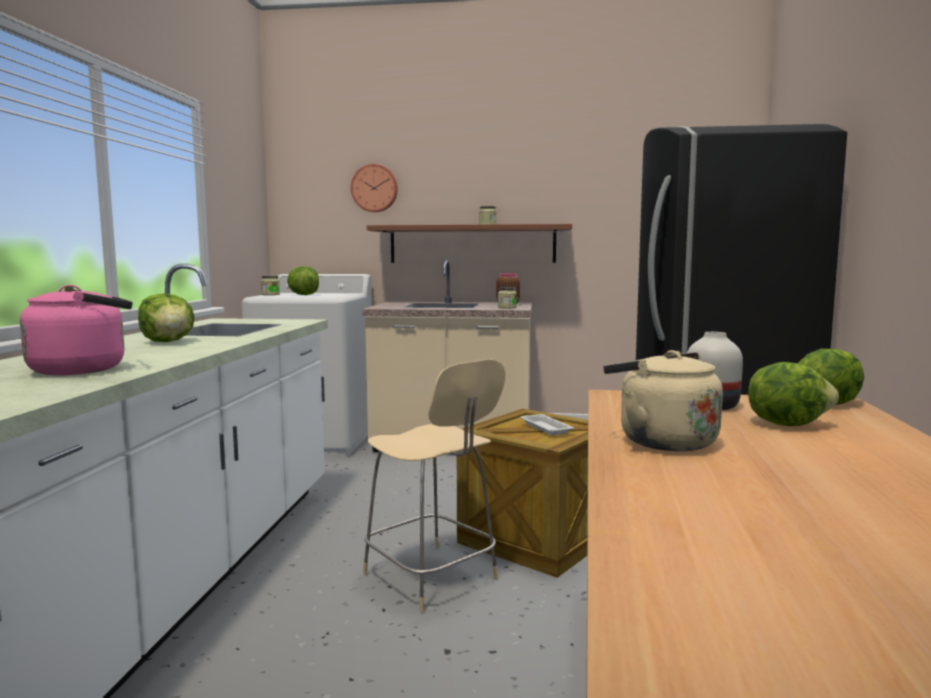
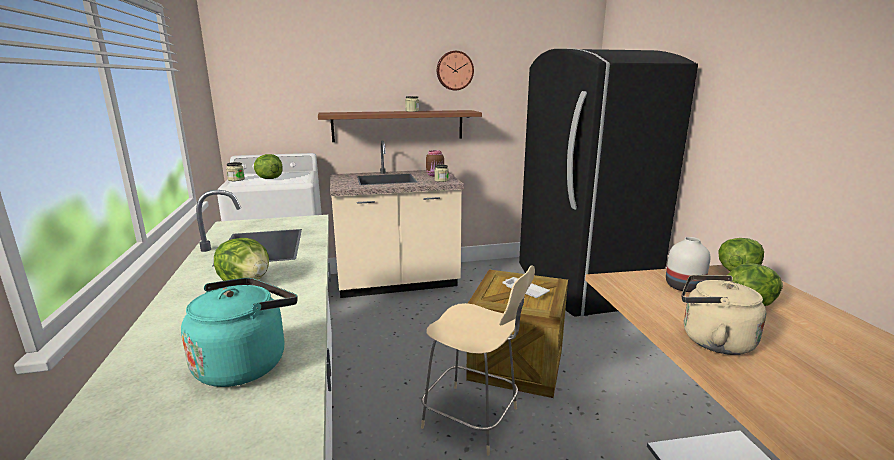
camera: 20 degrees left, 10 degrees up
(84, 369) = (245, 363): pink kettle -> turquoise kettle
(375, 188) = (313, 79): wall clock -> wall clock (454, 70)

